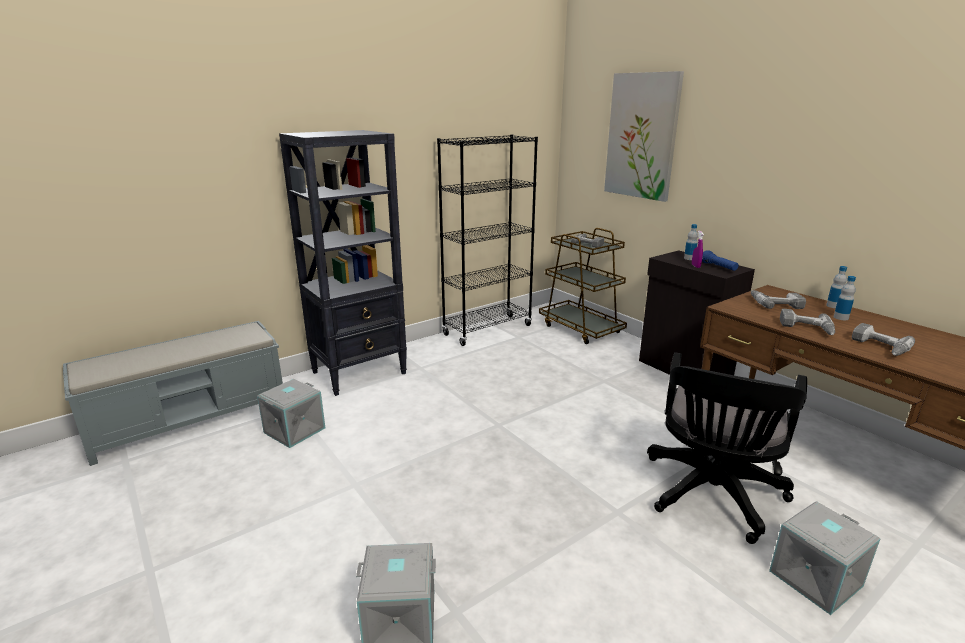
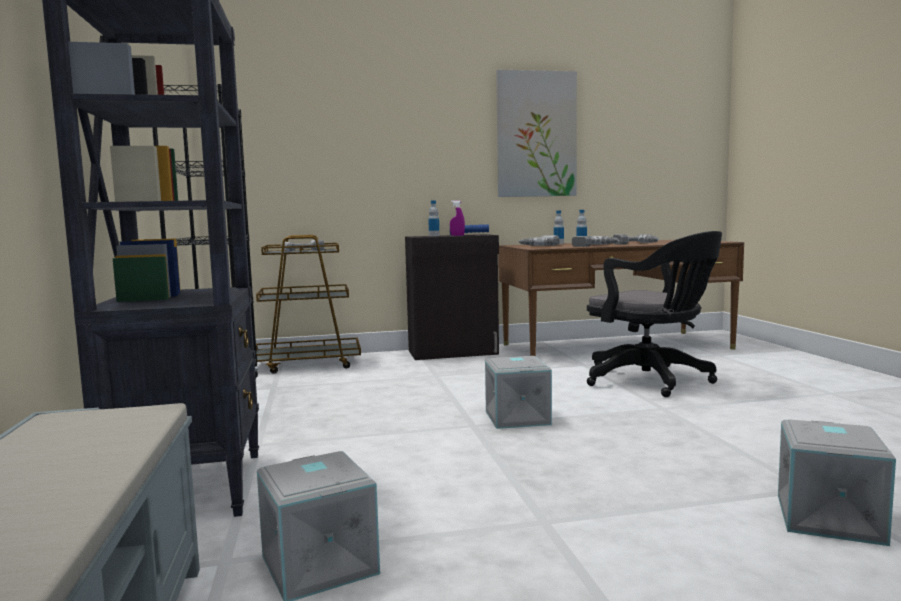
camera: 65 degrees left, 15 degrees down
(642, 136) = (331, 124): picture -> picture (536, 134)
(814, 577) = (751, 378): grey storage box -> grey storage box (516, 418)

